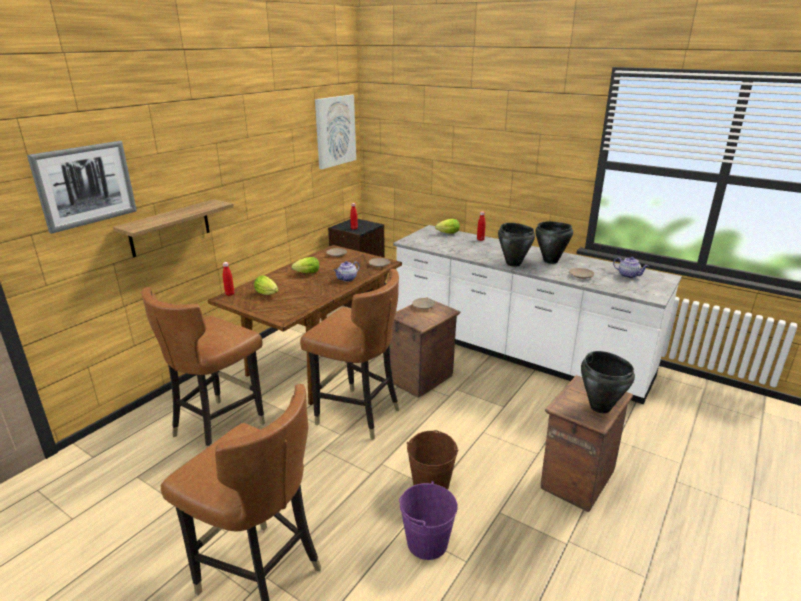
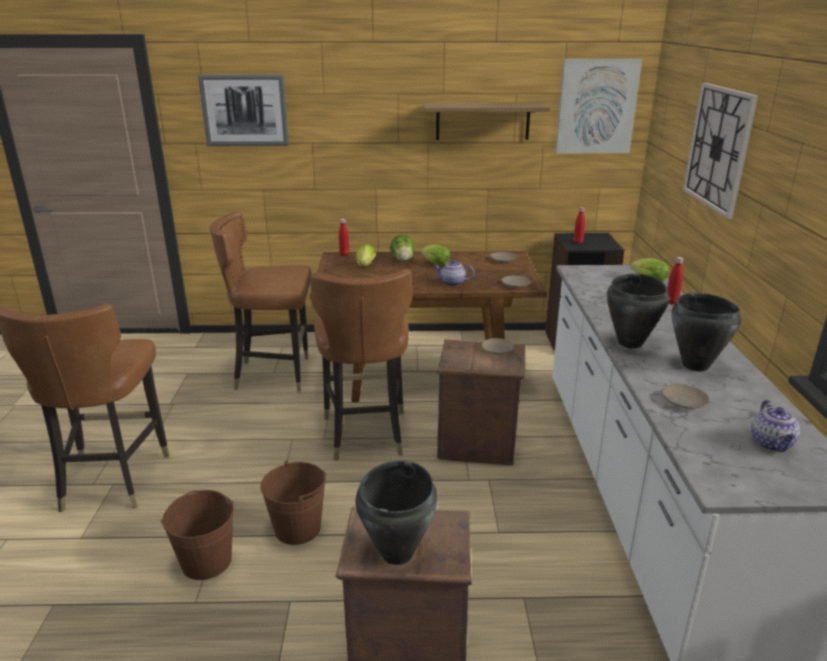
camera: 55 degrees right, 0 degrees up
(170, 228) = (325, 172): shelf -> shelf (482, 121)
(282, 280) = (403, 261): none -> lettuce
(427, 542) = (206, 561): purple bucket -> brown bucket
(459, 145) = (718, 148): none -> wall clock

